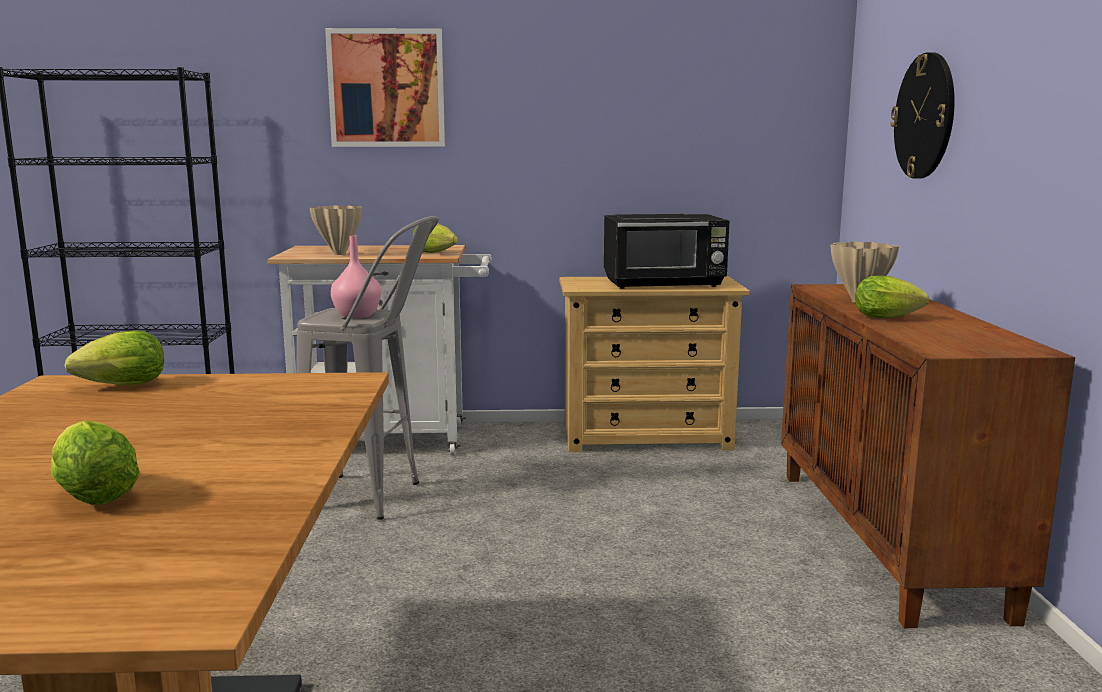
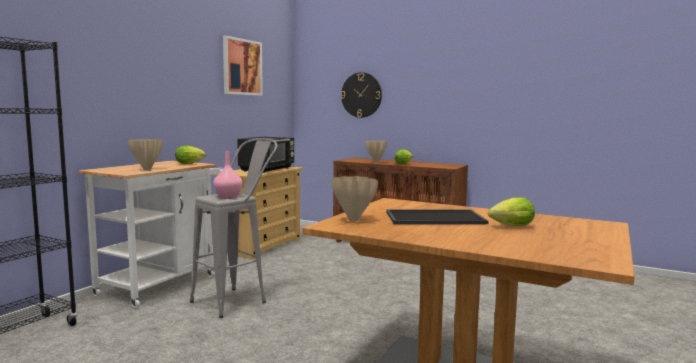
camera: 60 degrees left, 5 degrees down
(118, 386) = (353, 219): lettuce -> beige vase
(164, 428) = (434, 218): none -> tray
(386, 88) = (129, 67): picture -> picture (242, 67)

